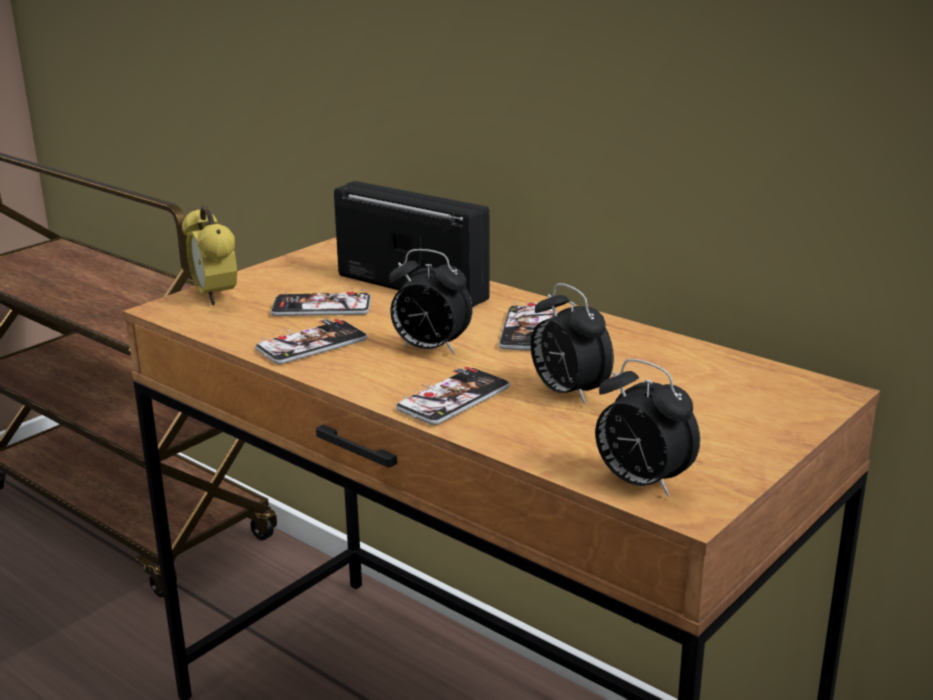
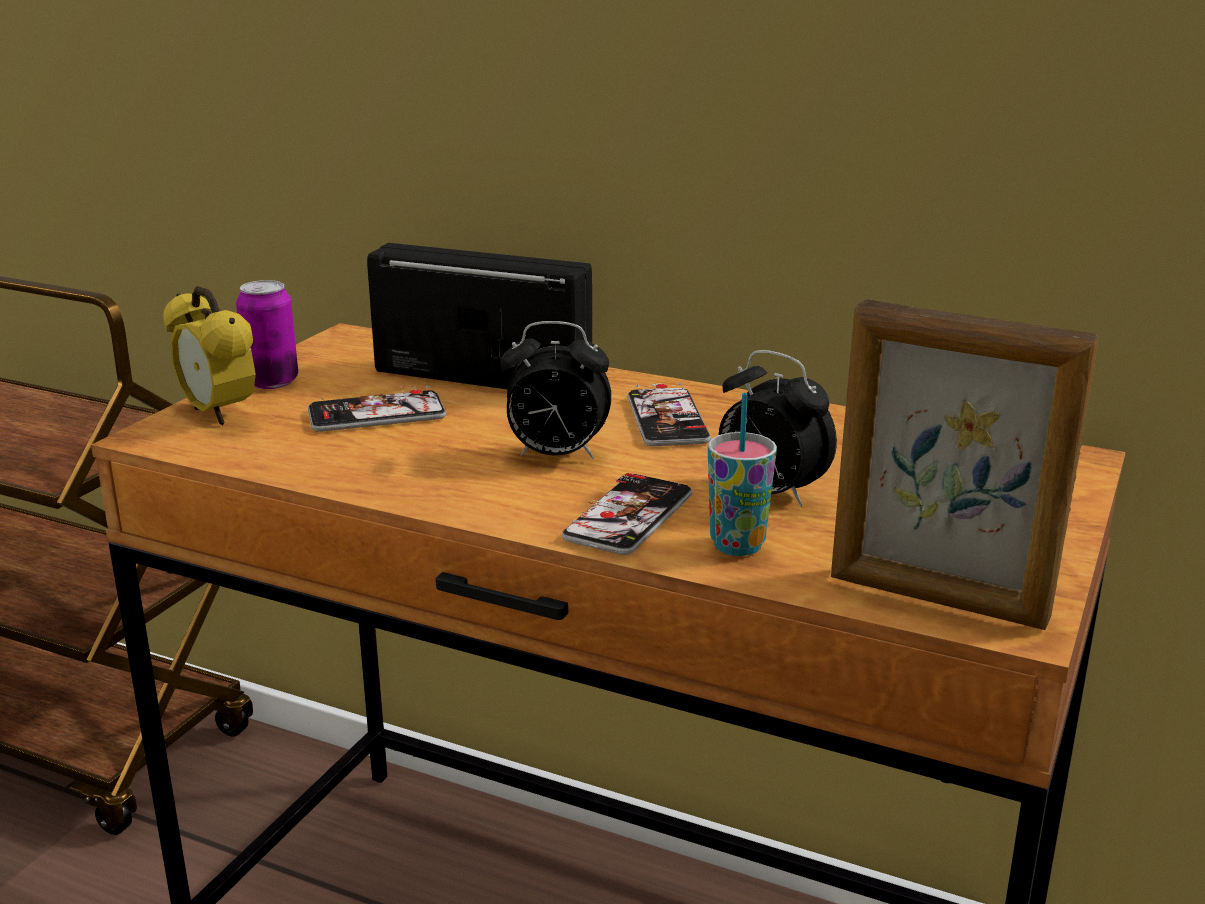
camera: 15 degrees left, 0 degrees up
(263, 277) = (272, 382): none -> can
(312, 344) = (393, 465): phone -> none
(518, 427) = (737, 545): none -> cup
(640, 483) = (937, 599): alarm clock -> picture frame

